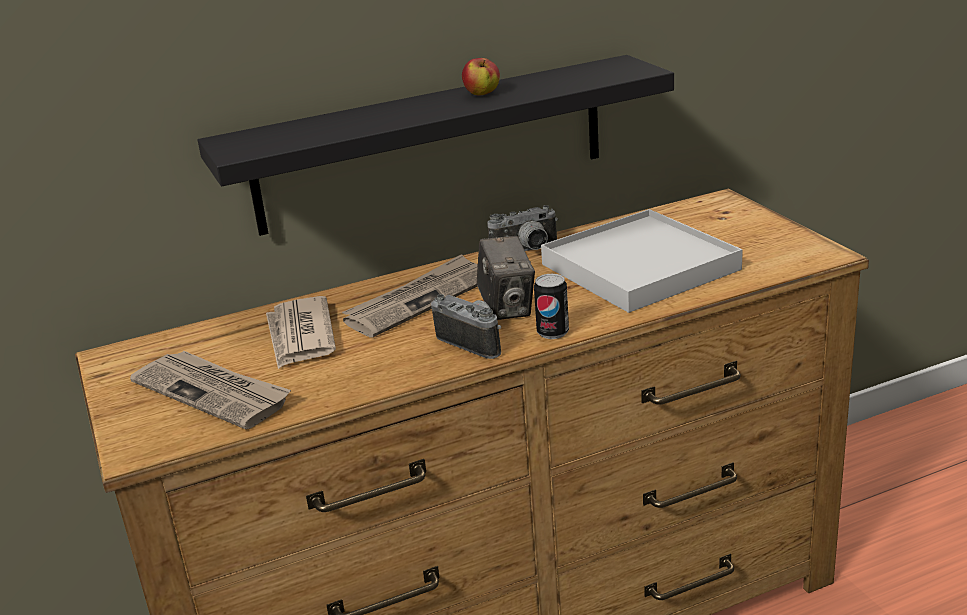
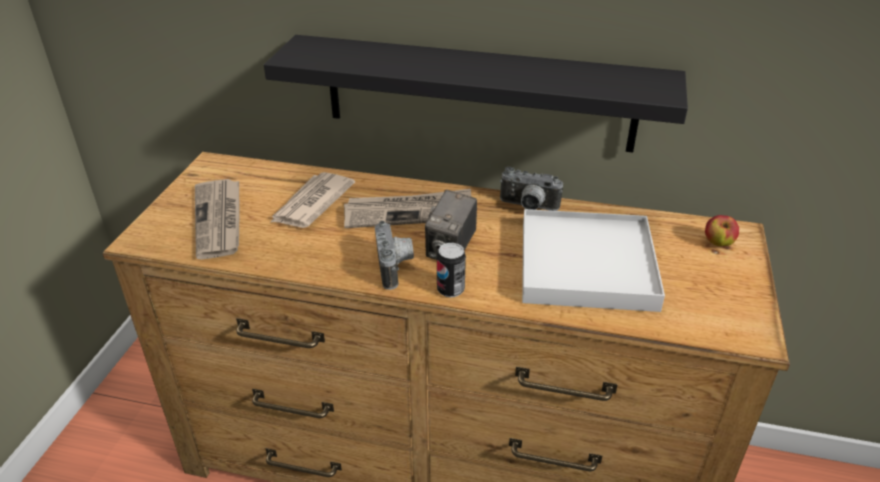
camera: 35 degrees right, 10 degrees up
(482, 94) = (510, 68): apple -> apple (718, 243)

